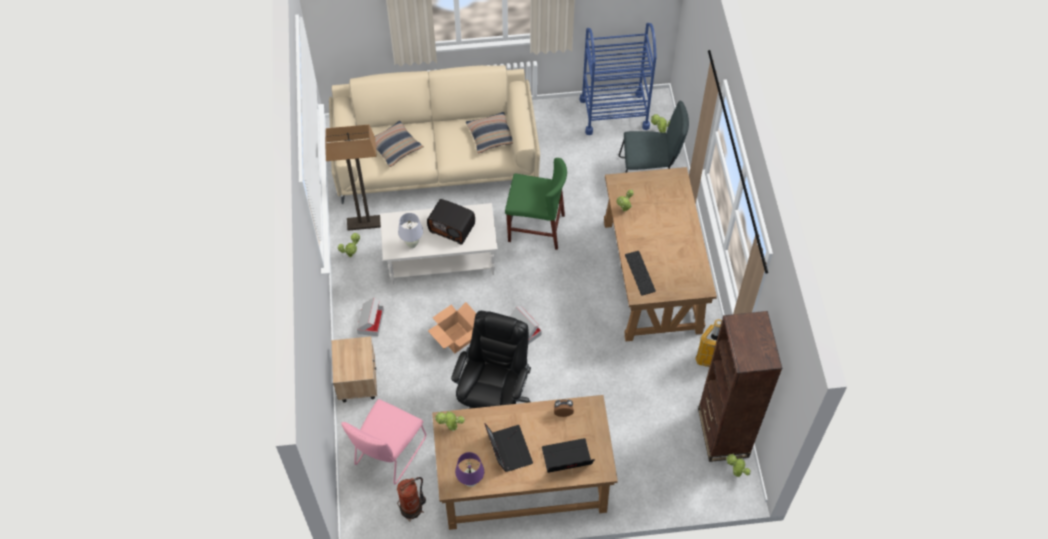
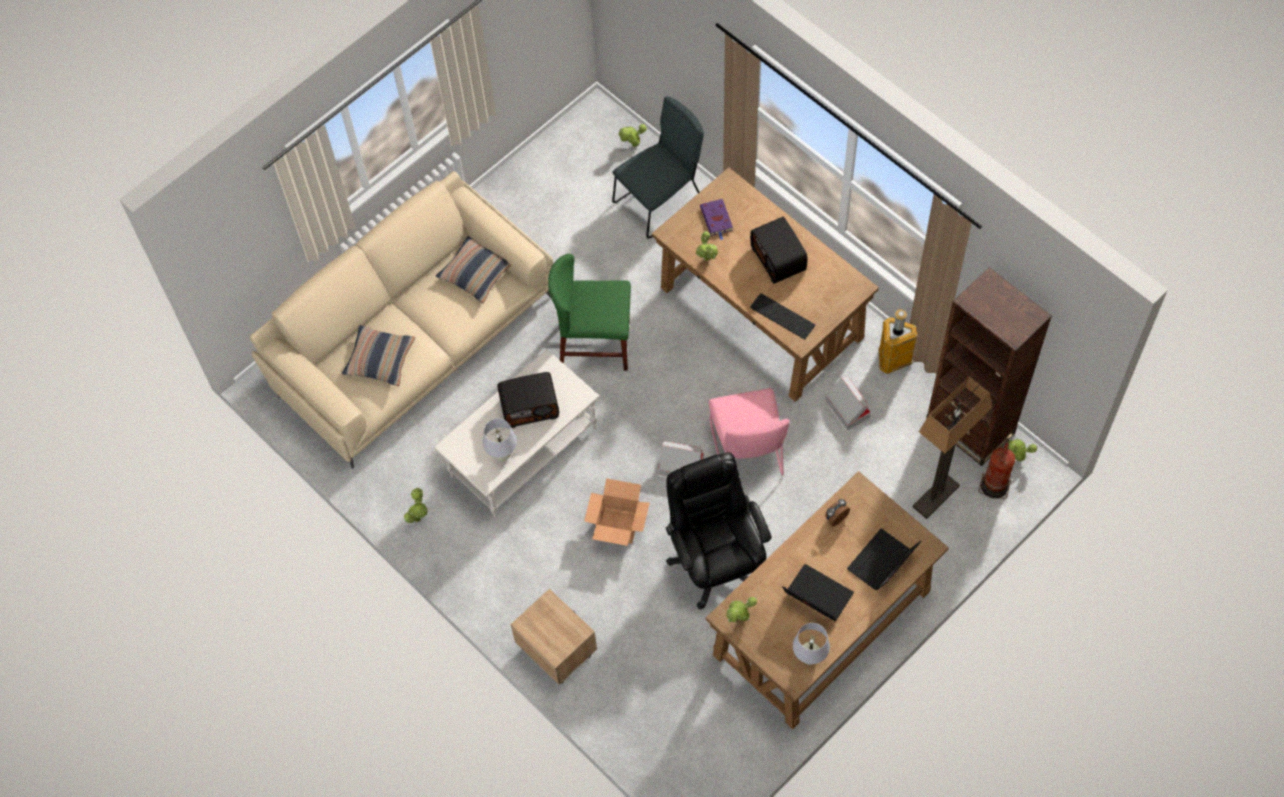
camera: 35 degrees left, 5 degrees up
(364, 223) = (400, 472): floor lamp -> floor lamp (936, 497)
(370, 321) = (509, 576): cardboard box -> cardboard box (847, 408)
(388, 454) = (660, 701): pink chair -> pink chair (747, 453)
(412, 508) = (736, 737): fire extinguisher -> fire extinguisher (995, 485)
(470, 482) = (809, 658): purple table lamp -> white table lamp
(536, 228) = (595, 344): green chair -> green chair turned 150 degrees counterclockwise
(614, 113) = (563, 156): blue cart -> none
(651, 192) = (717, 220): none -> purple book
(669, 239) = (779, 258): none -> radio

